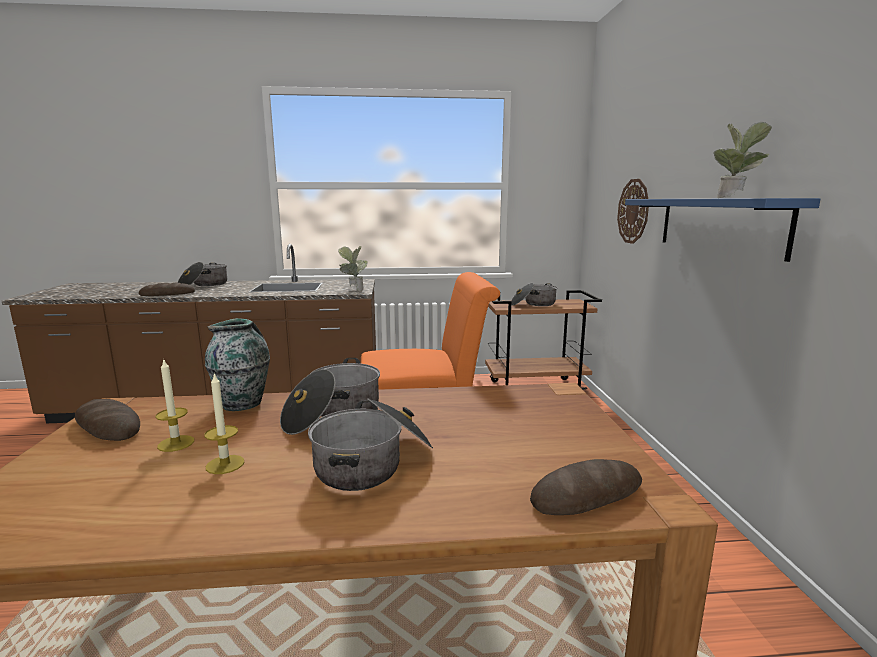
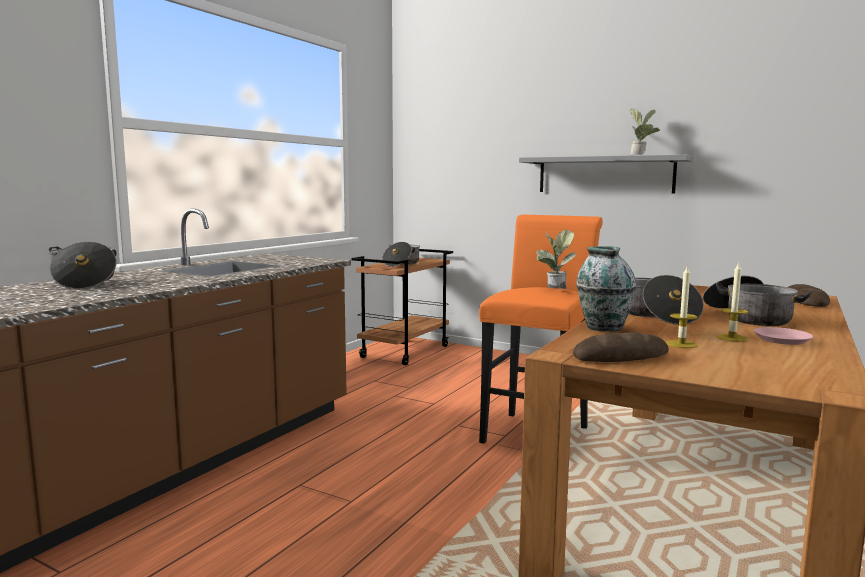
camera: 55 degrees left, 5 degrees down
(167, 294) = (110, 293): bread -> none
(230, 495) = (781, 339): none -> pink plate
(353, 289) = (312, 260): potted plant -> potted plant (553, 290)
(633, 211) = (490, 169): wall clock -> none
(718, 224) = (605, 175): blue shelf -> grey shelf

